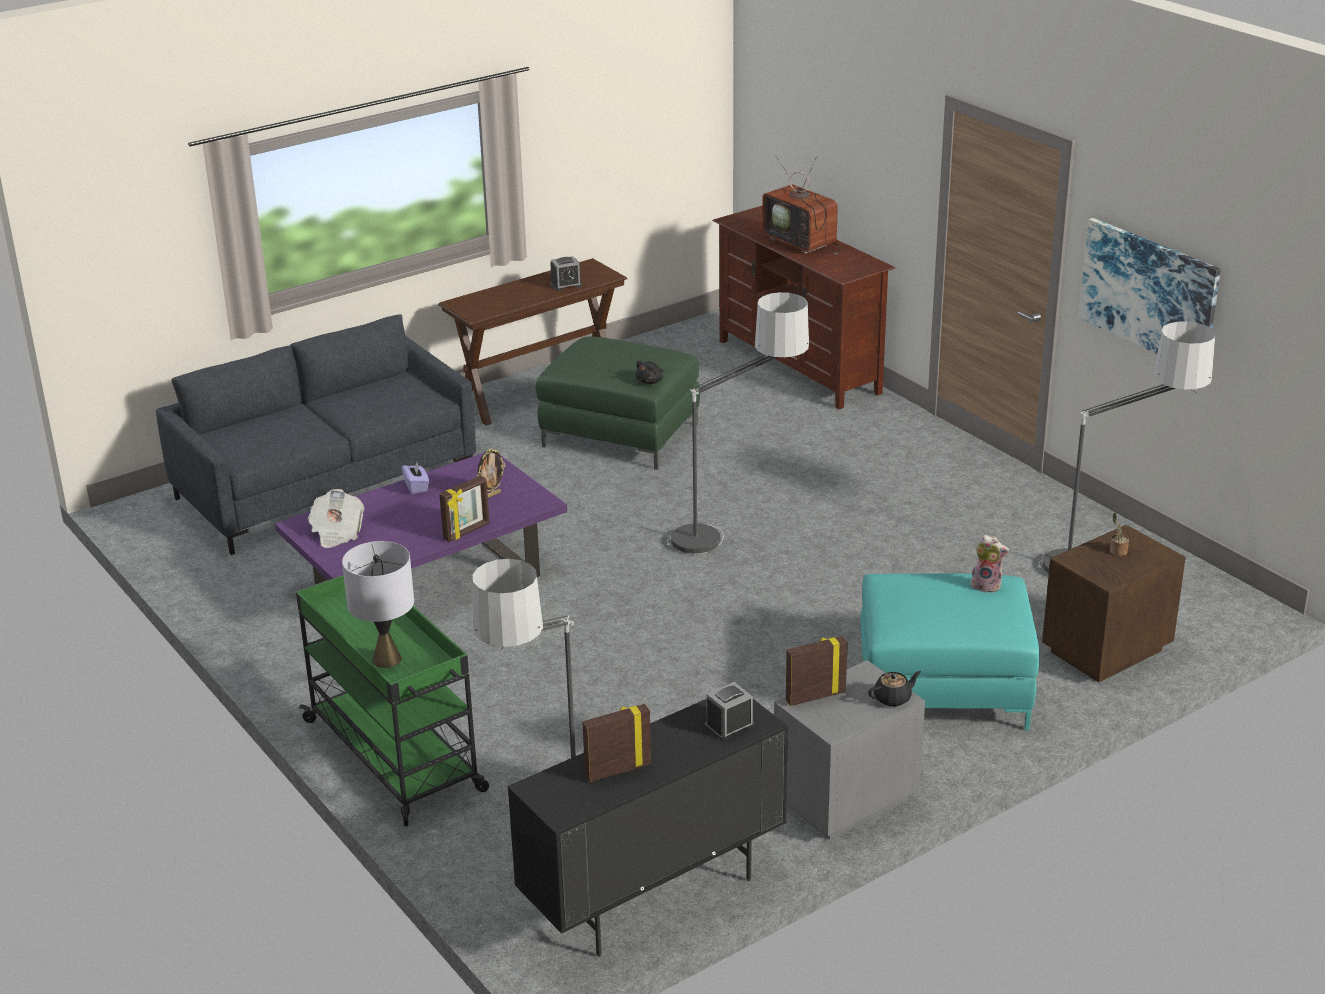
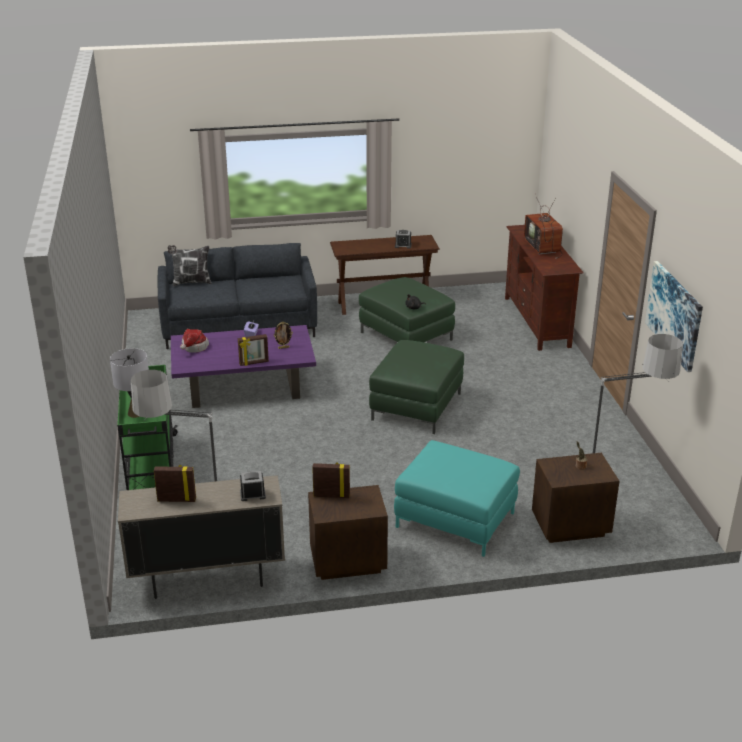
camera: 25 degrees right, 0 degrees up
(234, 425) = (191, 282): none -> pillow
(337, 532) = (193, 347): newspaper -> hat
(653, 897) = (207, 578): black cabinet -> beige cabinet
(735, 539) = (417, 406): floor lamp -> green ottoman
(842, 801) = (346, 561): grey nightstand -> brown nightstand
(893, 698) = (371, 509): black teapot -> none
(987, 585) = (489, 464): plush toy -> none

